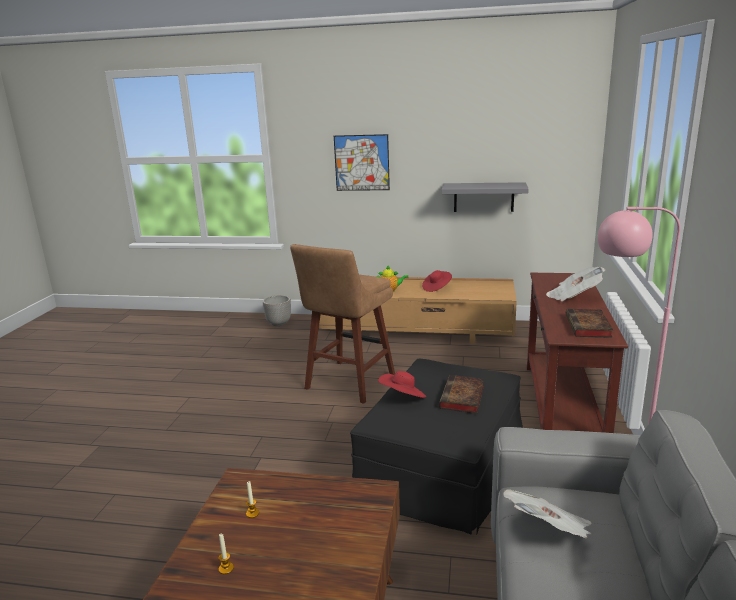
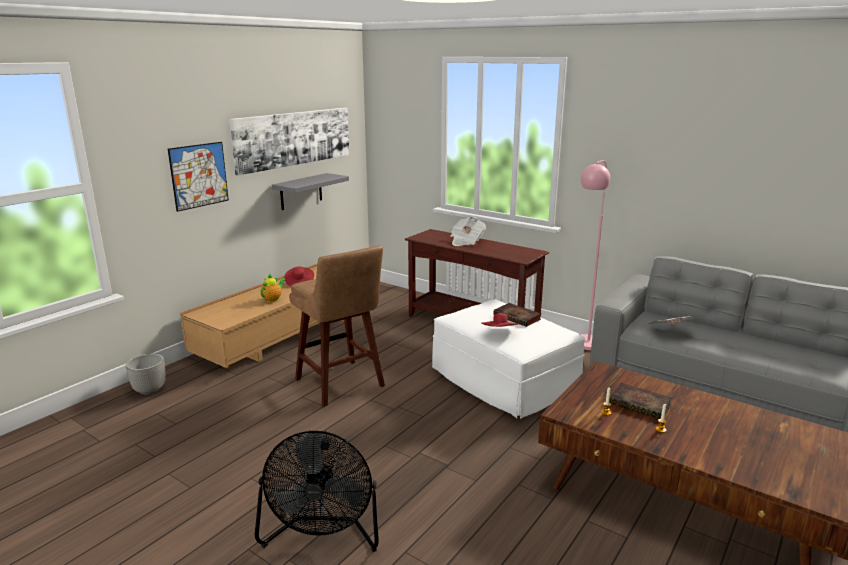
camera: 65 degrees left, 0 degrees up
(133, 446) = (319, 531): none -> black fan
(442, 470) = (504, 381): black ottoman -> white ottoman
(480, 138) = (294, 138): none -> picture
(589, 327) = (516, 251): book -> book (641, 404)

